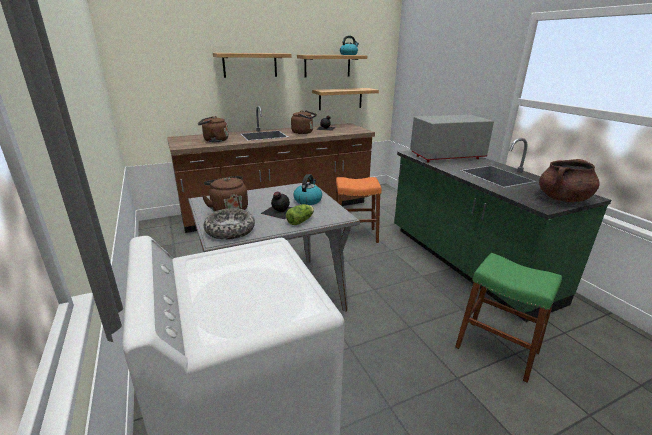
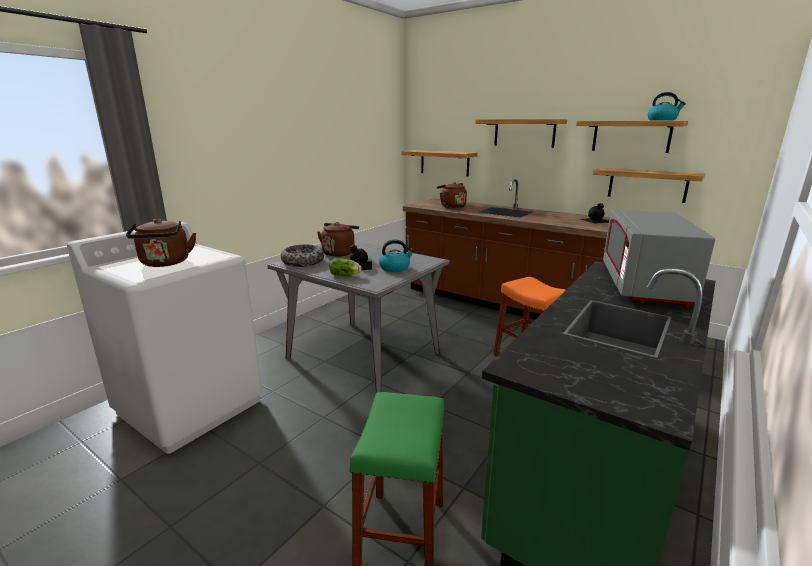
camera: 60 degrees right, 5 degrees down
(170, 98) = (444, 163): none -> shelf
(304, 132) = (552, 218): brown kettle -> brown kettle (165, 263)
(446, 156) = (643, 286): grey microwave -> grey microwave turned 120 degrees counterclockwise
(563, 199) = (589, 383): brown cooking pot -> none

